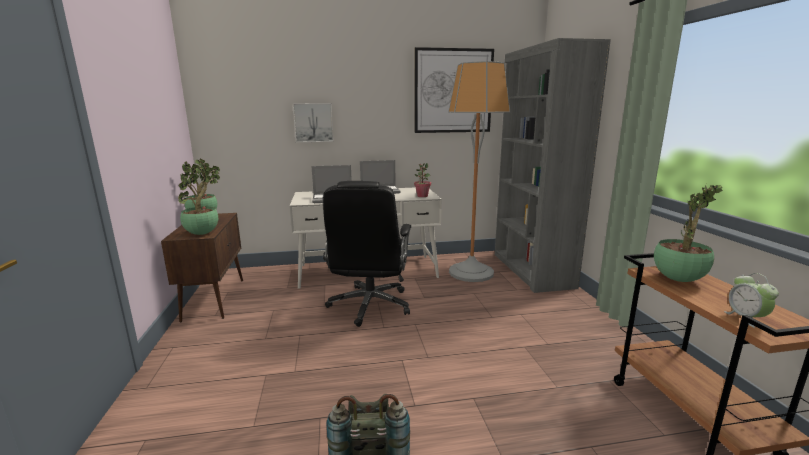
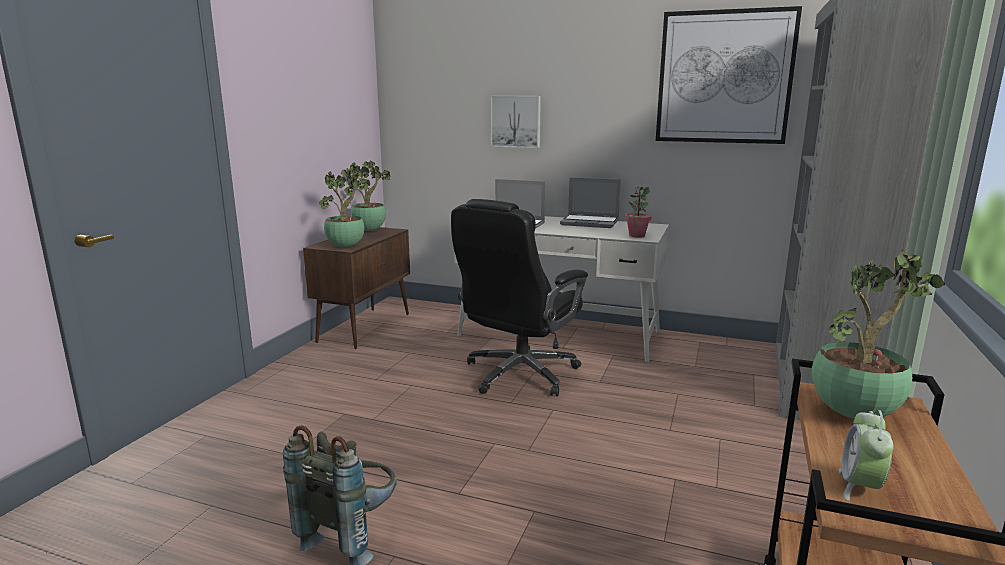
camera: 30 degrees right, 0 degrees up
(471, 272) = (705, 366): floor lamp -> none

